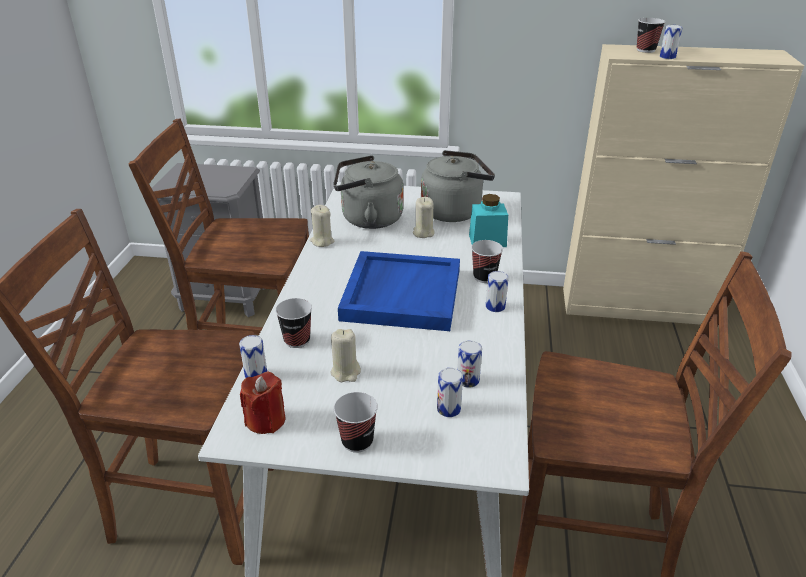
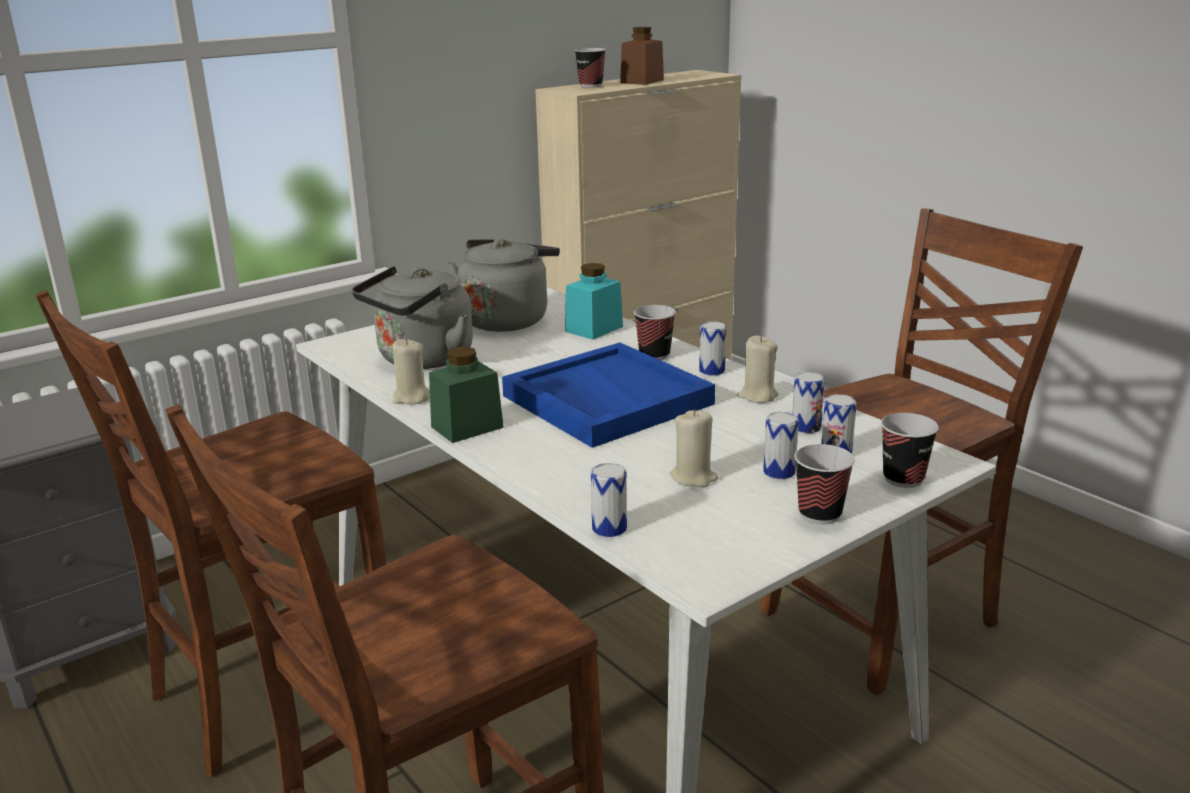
camera: 45 degrees left, 10 degrees down
(266, 420) = (706, 551): red candle -> none
(297, 340) = (586, 482): cup -> cup (903, 479)
(312, 273) = (467, 427): none -> green jar
(423, 233) = (514, 347): beige candle -> beige candle (757, 396)
(667, 57) = (624, 86): can -> can (779, 472)
(696, 54) = (642, 81): none -> brown jar

